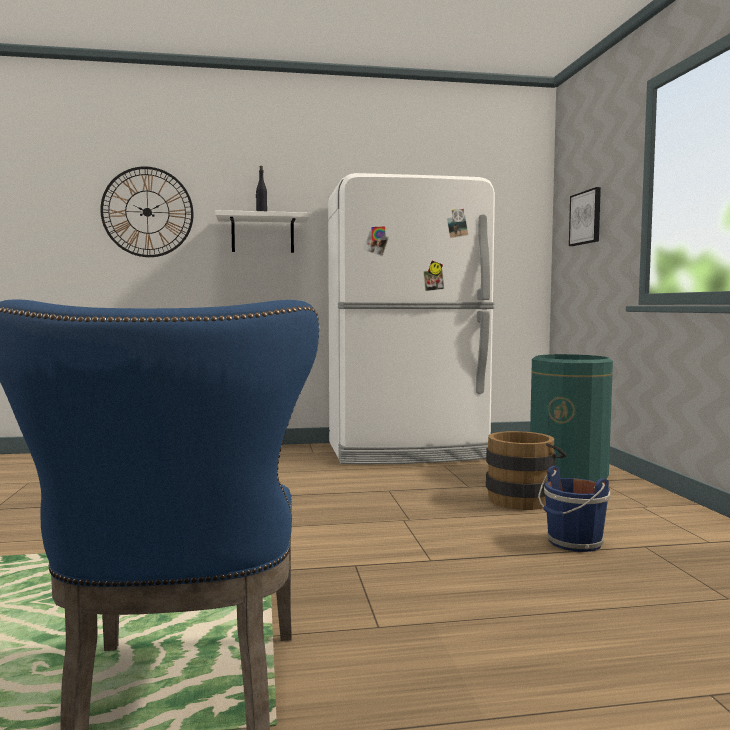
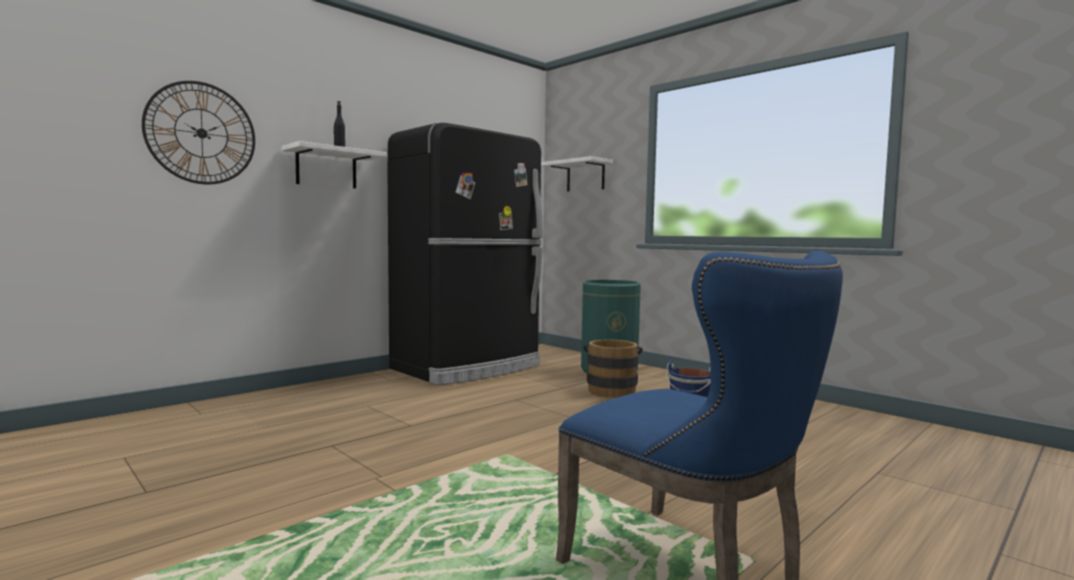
camera: 35 degrees left, 0 degrees up
(408, 451) = (468, 368): white fridge -> black fridge
(586, 218) = (585, 176): picture -> white shelf

